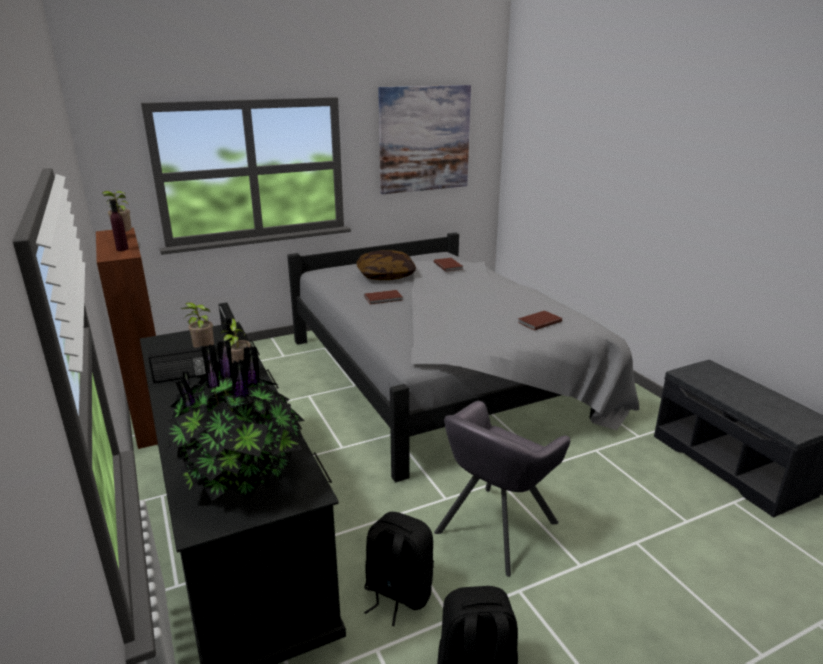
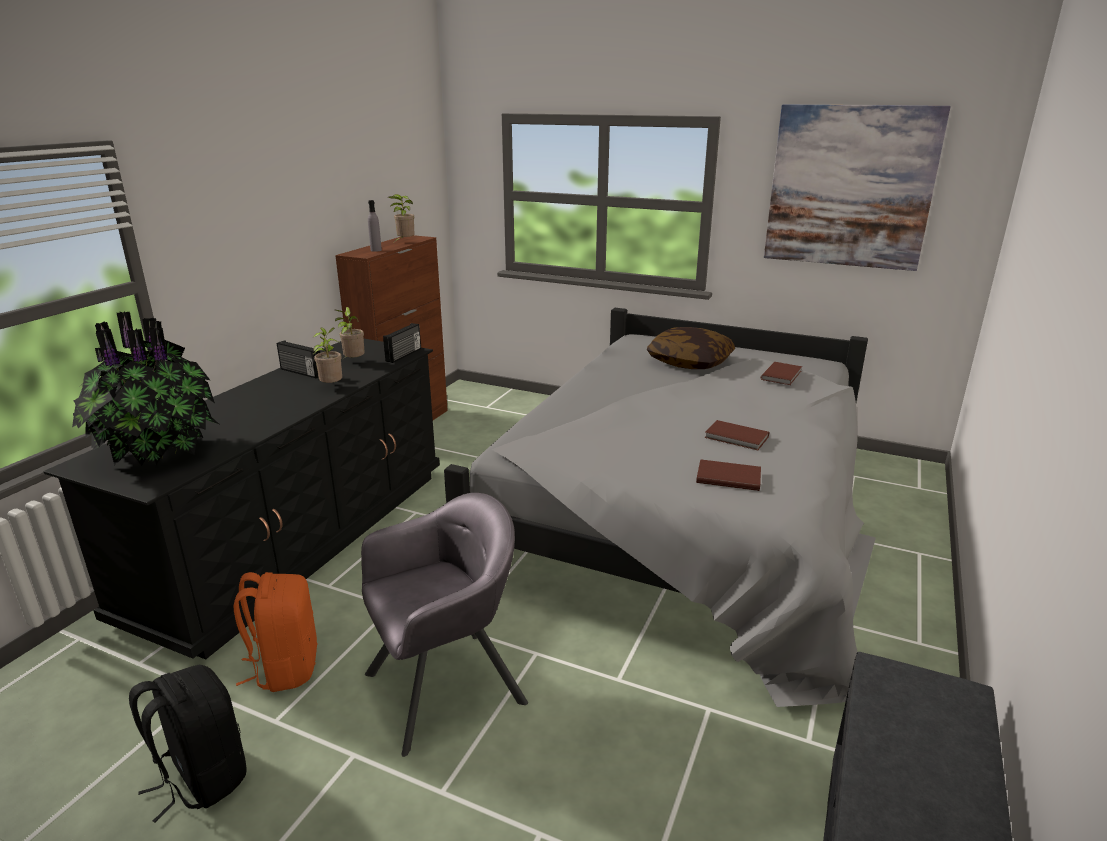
camera: 50 degrees right, 0 degrees up
(122, 249) = (376, 250): purple bottle -> grey bottle
(384, 299) = (628, 383): brown book -> brown book (736, 438)
(397, 594) = (285, 667): black backpack -> orange backpack
(495, 527) = (446, 688): grey armchair -> grey armchair turned 150 degrees clockwise

